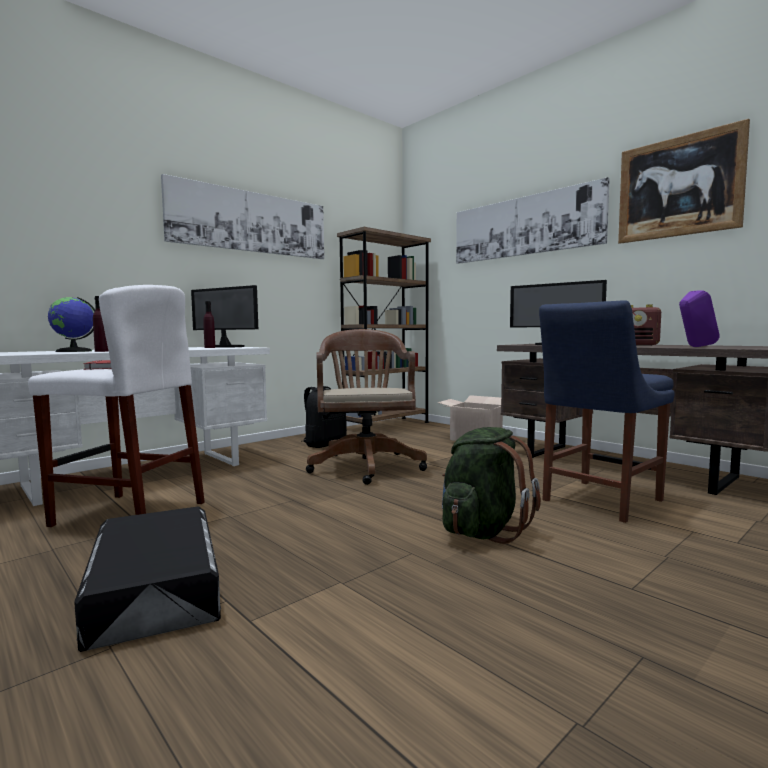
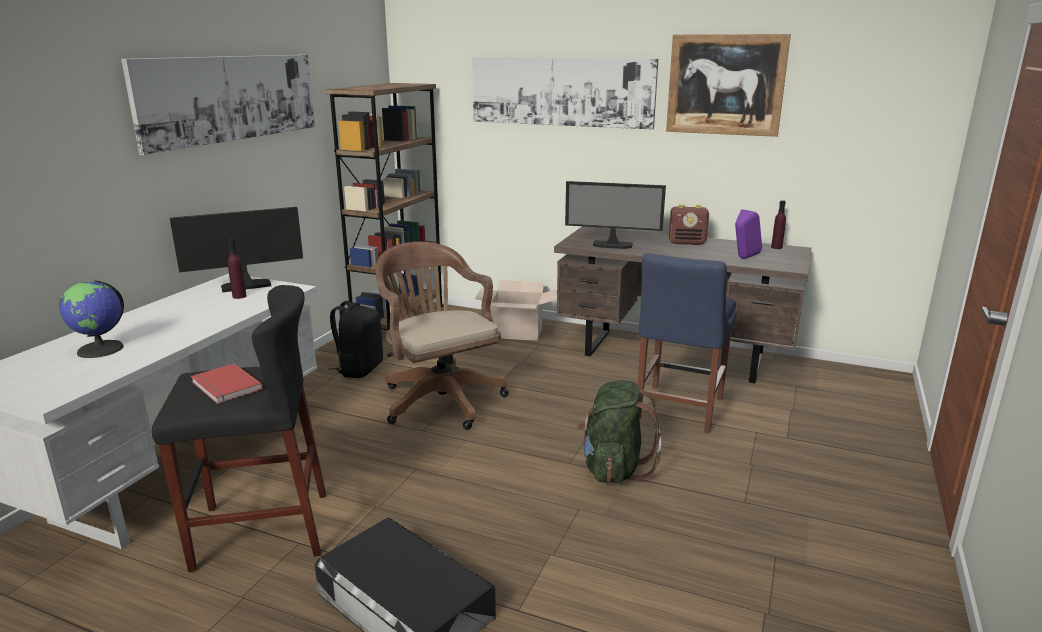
camera: 25 degrees left, 15 degrees up
(101, 351) = (147, 346): purple bottle -> purple bottle (776, 247)
(129, 514) = (262, 530): white stool -> black stool
(225, 347) = (246, 286): monitor -> monitor turned 150 degrees clockwise

